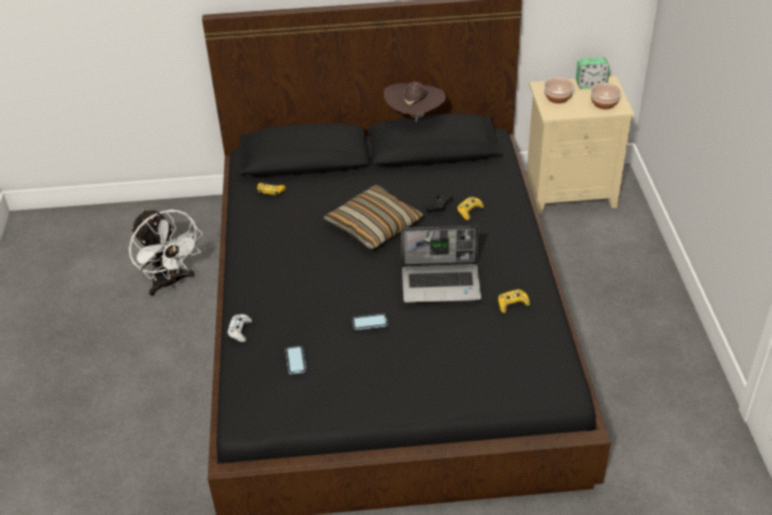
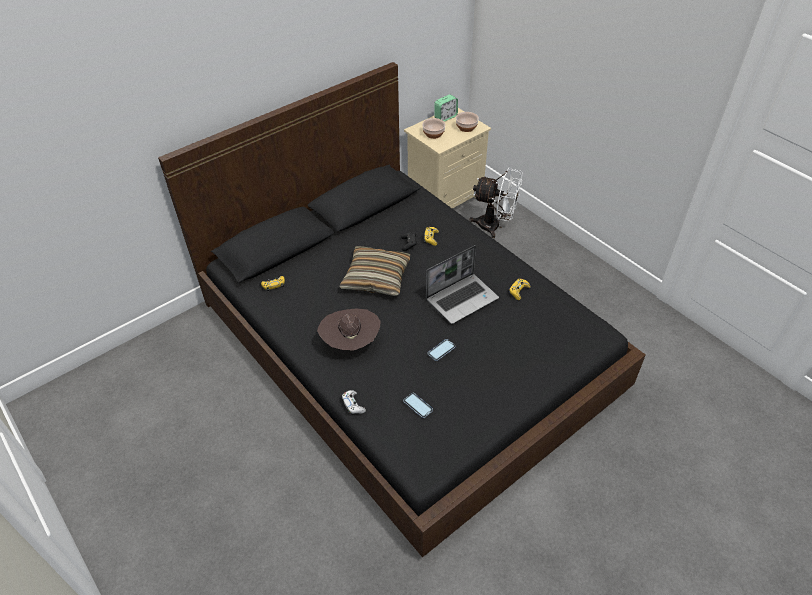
camera: 35 degrees left, 5 degrees up
(170, 283) = (214, 396): white fan -> white fan (495, 226)
(415, 117) = (344, 184): brown hat -> brown hat (351, 342)

